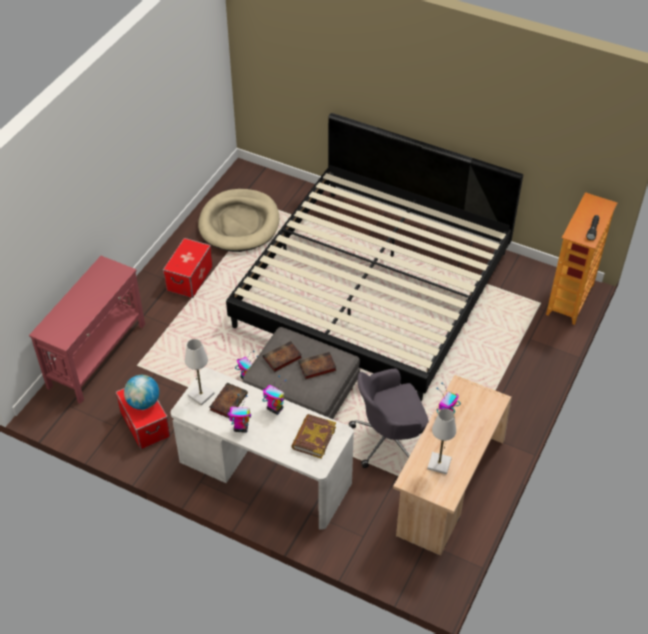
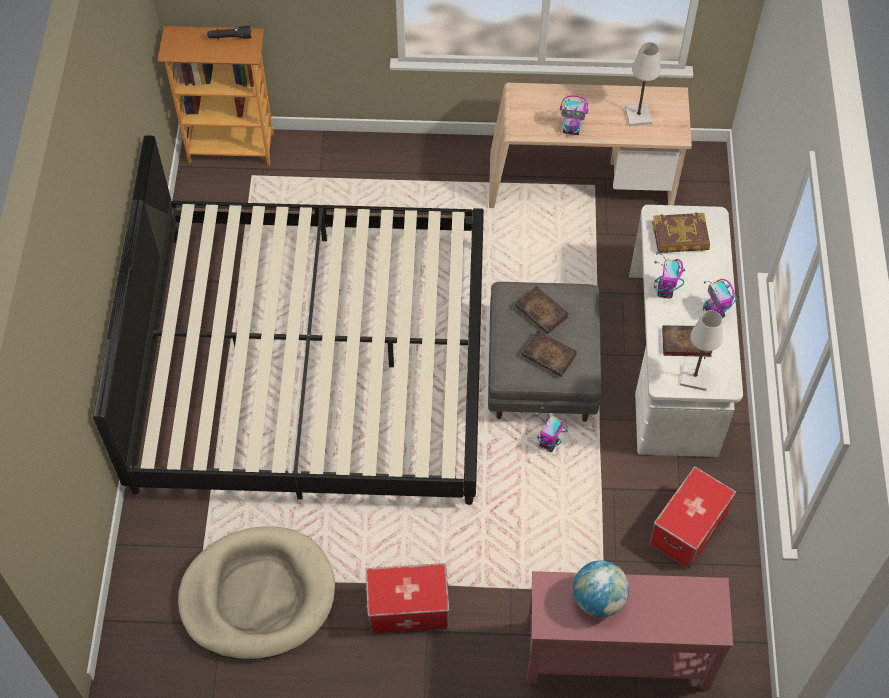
camera: 115 degrees left, 10 degrees up
(143, 402) = (691, 504): globe -> globe (598, 599)
(389, 440) = (552, 257): grey office chair -> none

